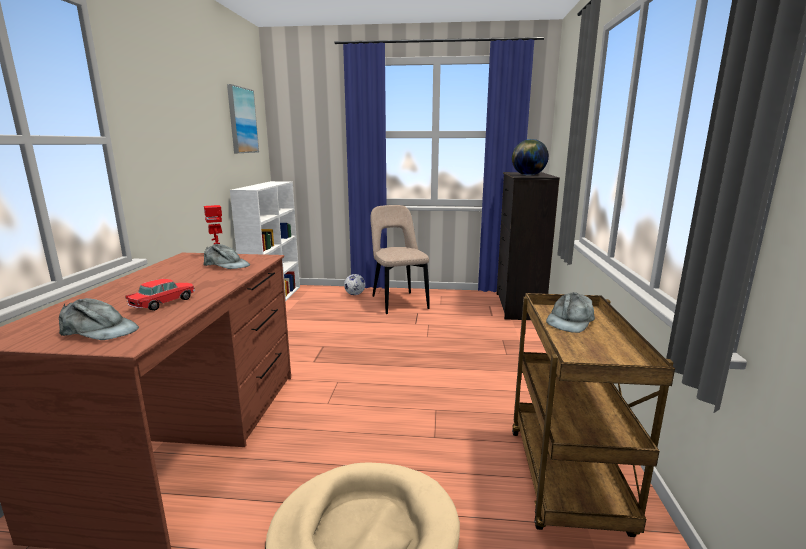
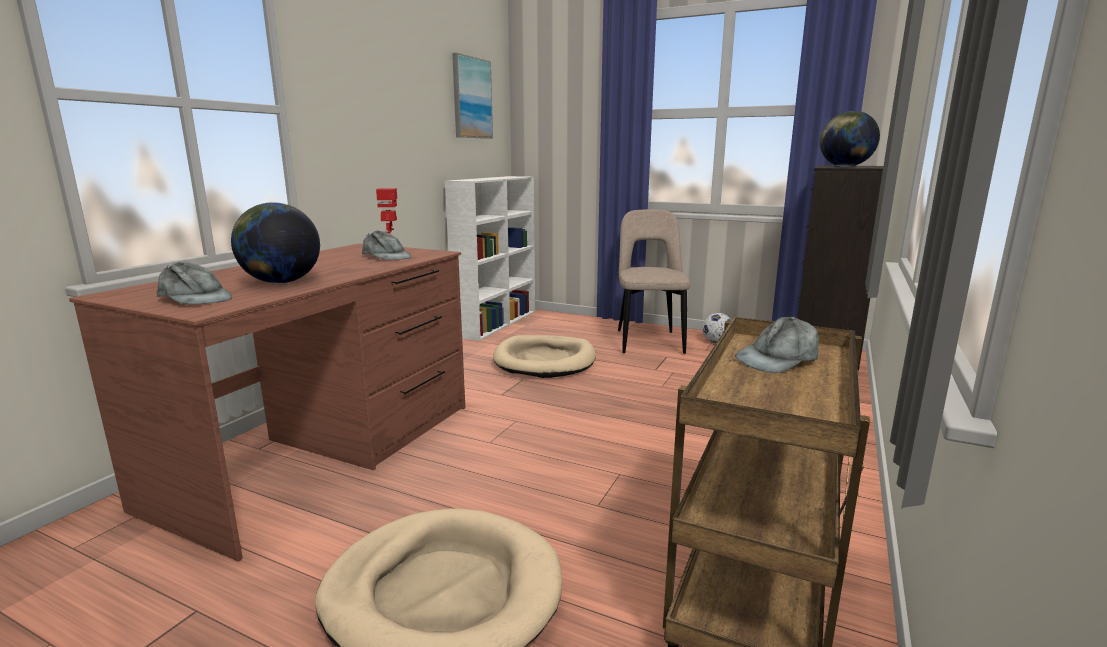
camera: 20 degrees right, 0 degrees up
(164, 303) = (281, 282): toy car -> globe
(331, 328) = (545, 360): none -> beige dog bed
(355, 294) = (597, 326): football -> football (716, 342)

